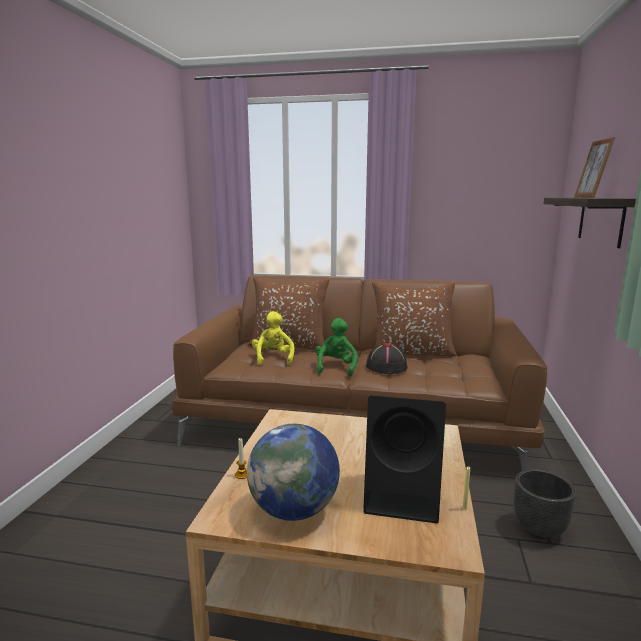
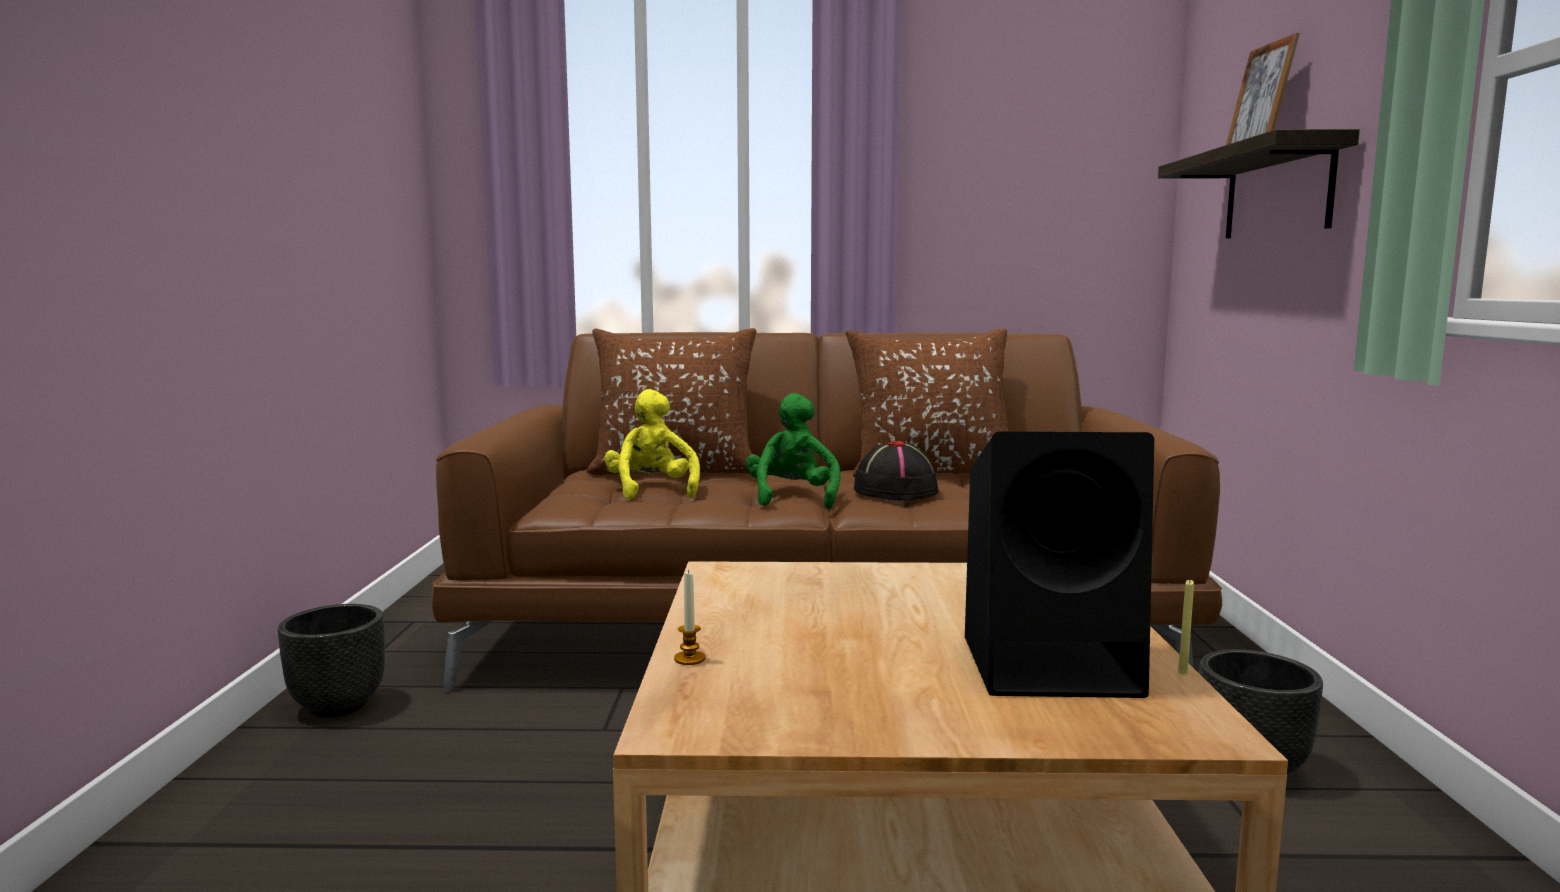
camera: 10 degrees left, 5 degrees down
(132, 449) = (339, 706): none -> black planter
(294, 510) = (839, 702): globe -> none

